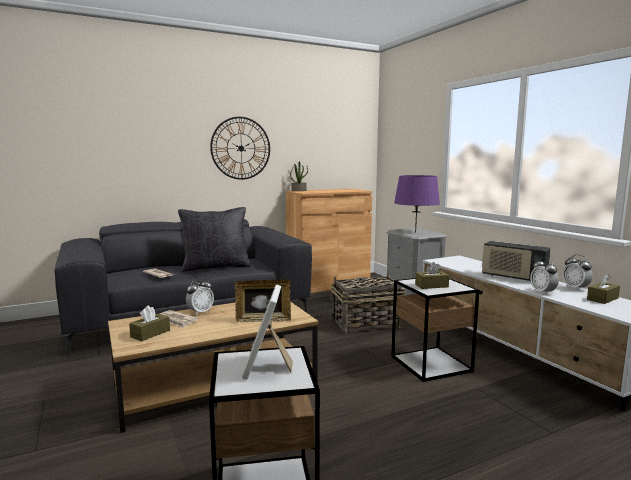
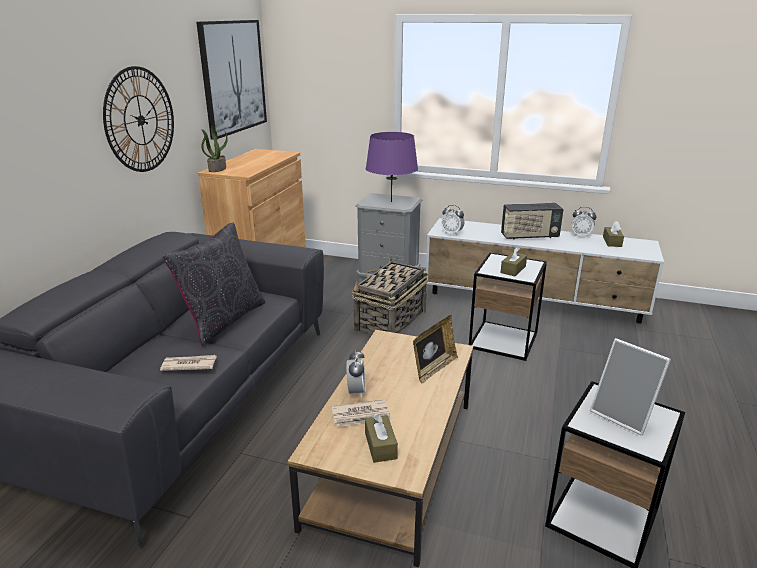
camera: 45 degrees left, 15 degrees up
(336, 136) = (233, 77): none -> picture
(542, 292) = (575, 247): alarm clock -> alarm clock (452, 233)

